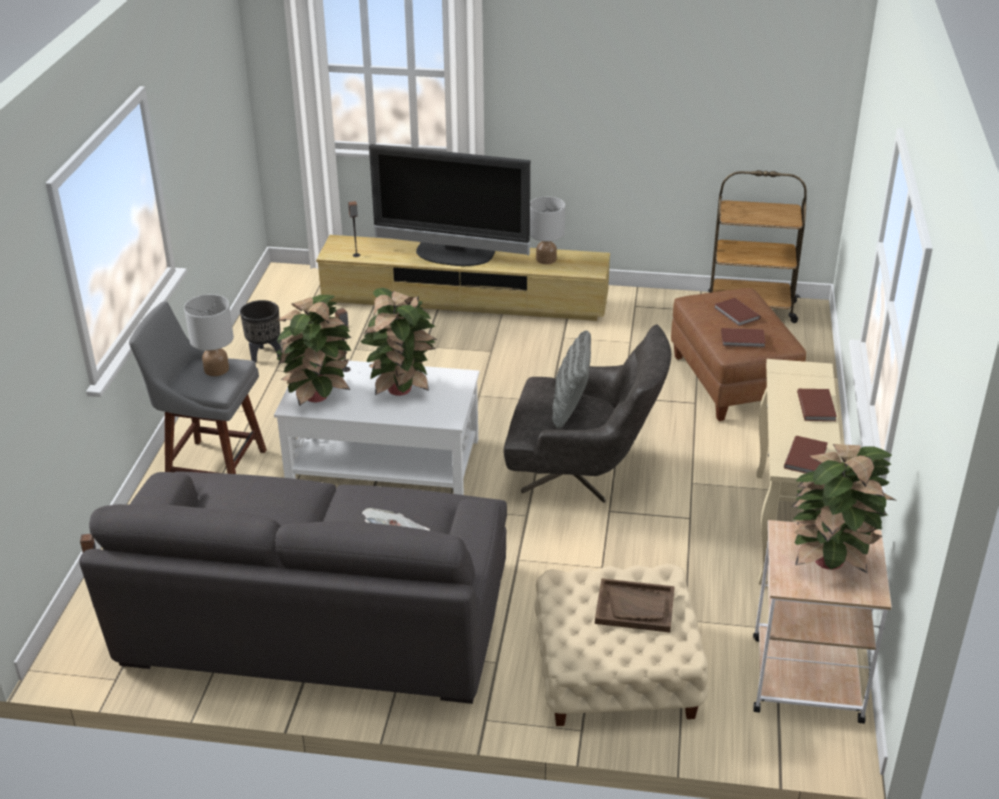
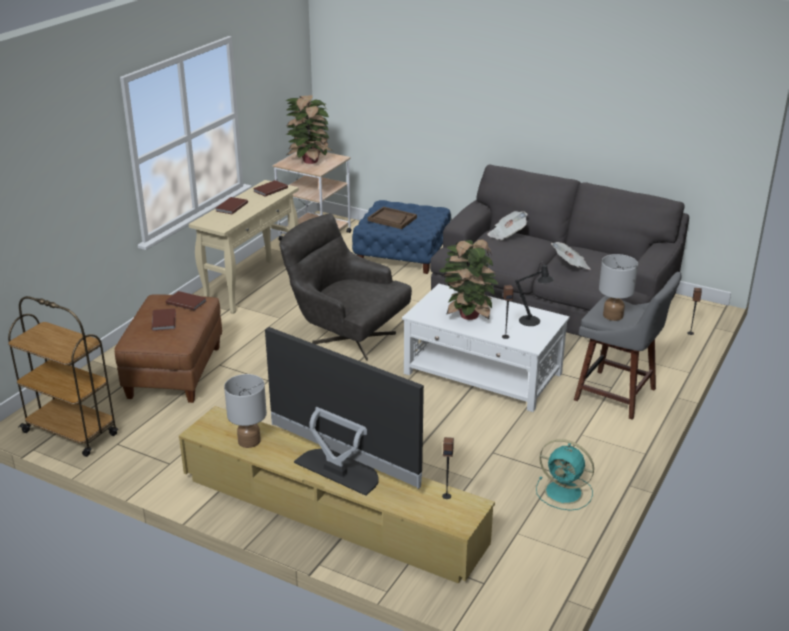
camera: 160 degrees left, 5 degrees down
(264, 355) = (565, 492): black planter -> turquoise fan
(282, 490) = (570, 265): none -> newspaper
(319, 396) = (532, 321): potted plant -> black table lamp
(570, 409) = (352, 290): grey pillow -> none
(616, 670) = (402, 253): beige ottoman -> blue ottoman

